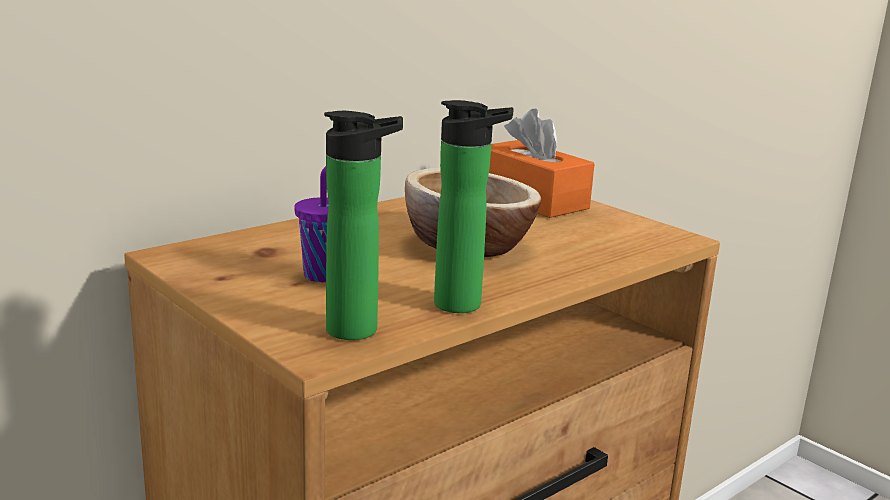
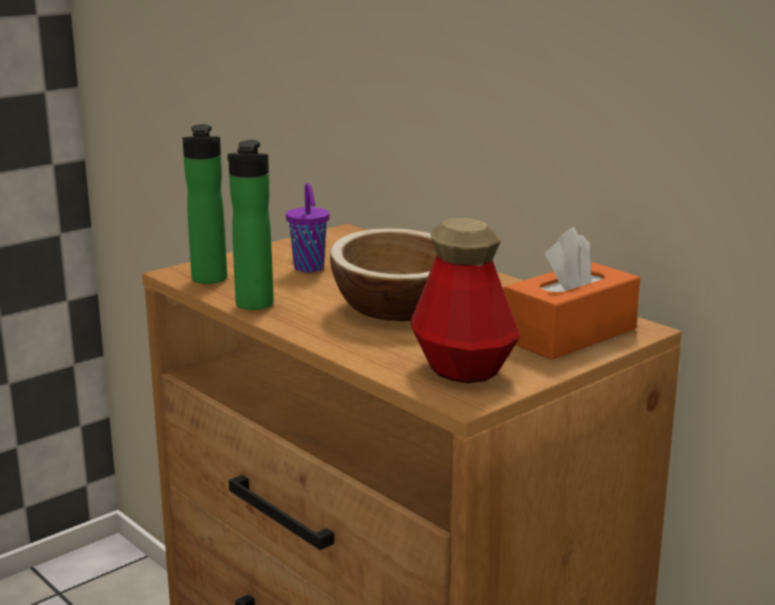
camera: 90 degrees right, 0 degrees up
(619, 233) = (463, 369): none -> bottle

